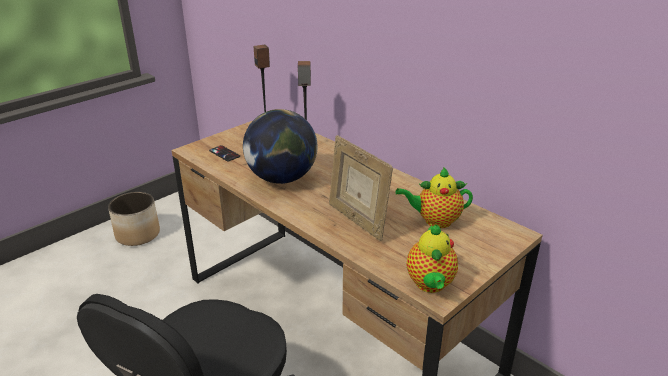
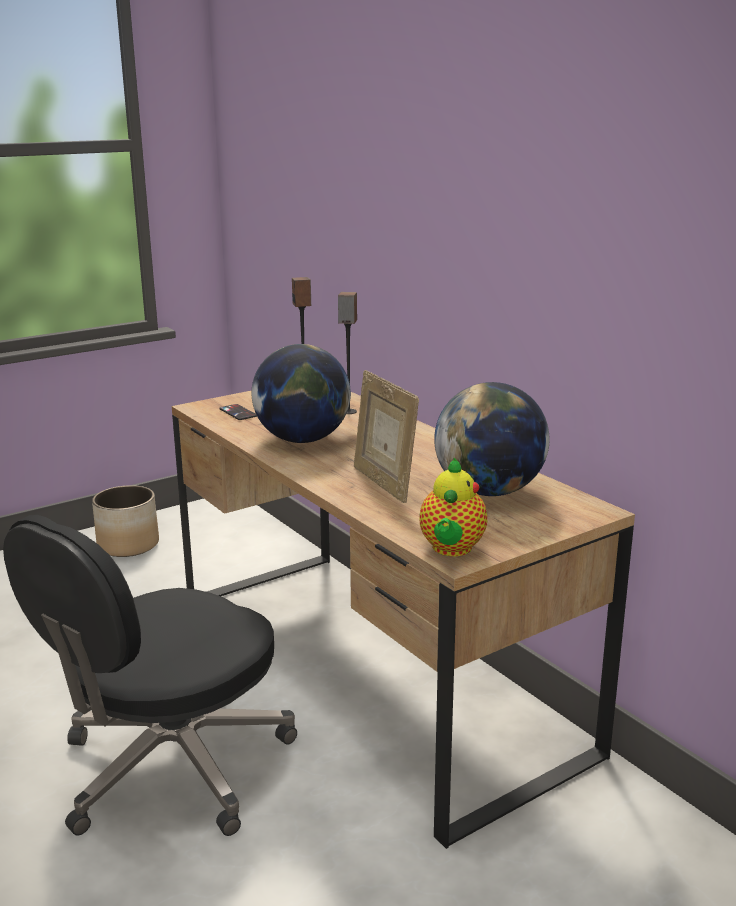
camera: 10 degrees right, 10 degrees down
(435, 221) = (489, 491): teapot -> globe

